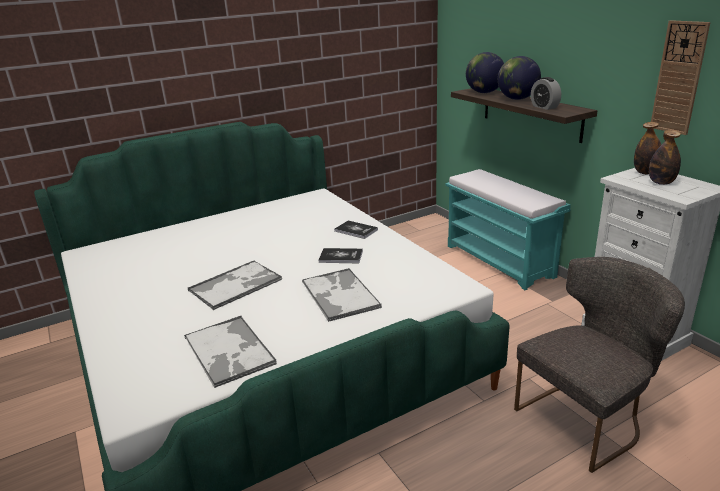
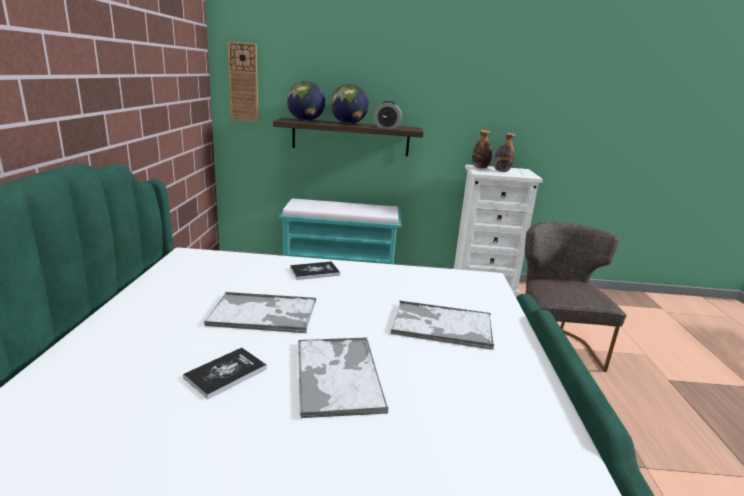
camera: 60 degrees left, 5 degrees down
(229, 351) = (508, 433): tray -> tray (264, 313)
(341, 256) = (361, 297): book -> book (226, 373)
(679, 78) = (488, 98): wall clock -> wall clock (243, 82)

